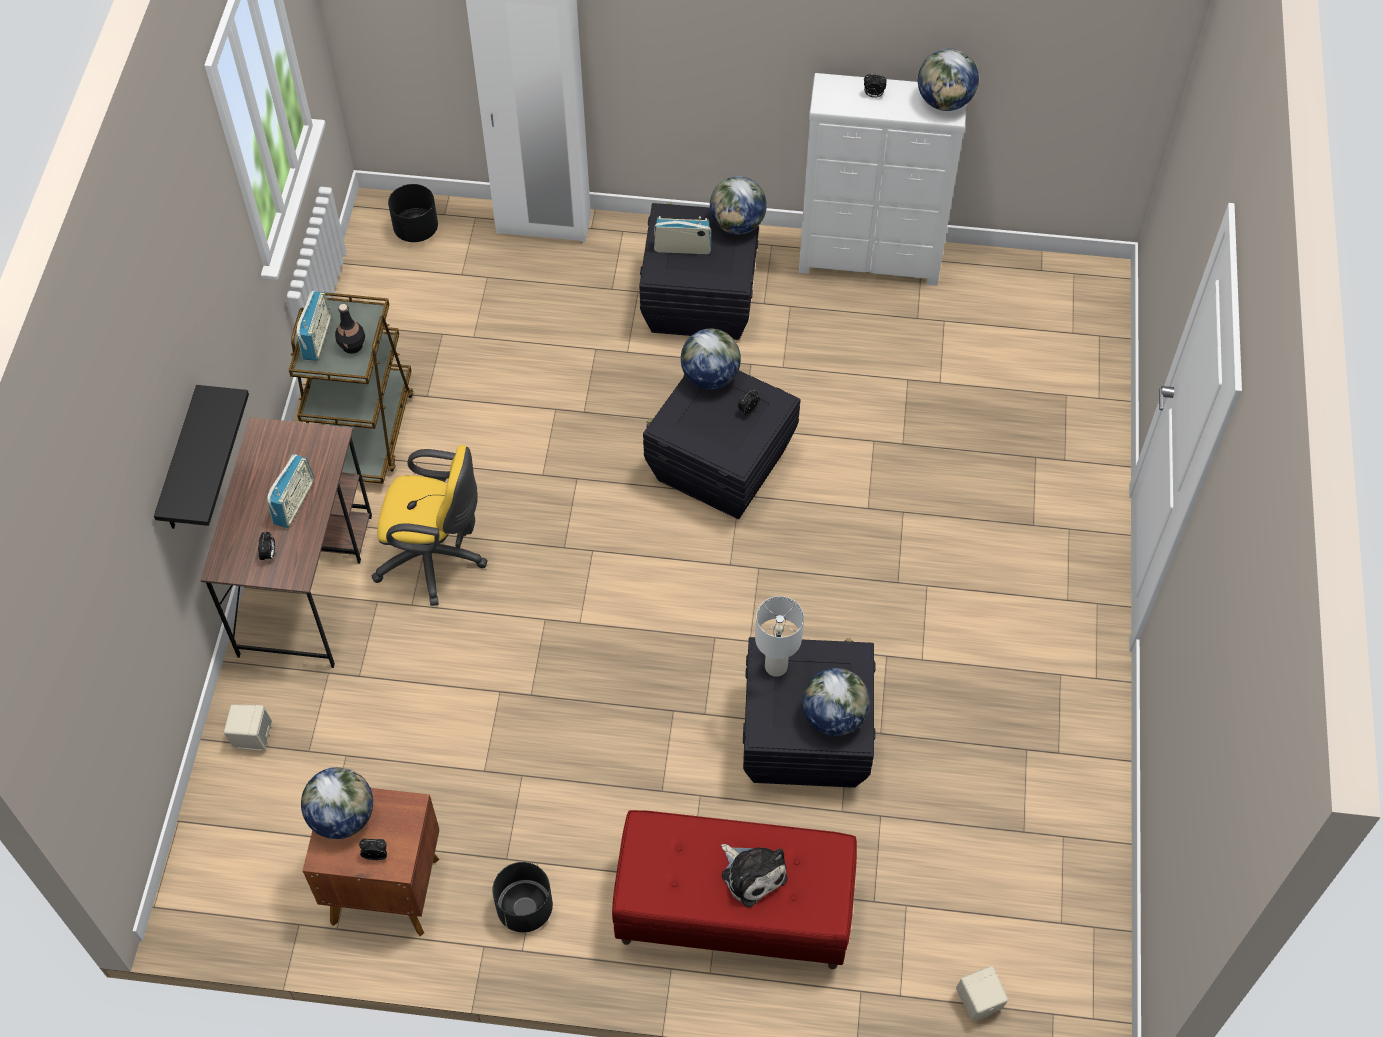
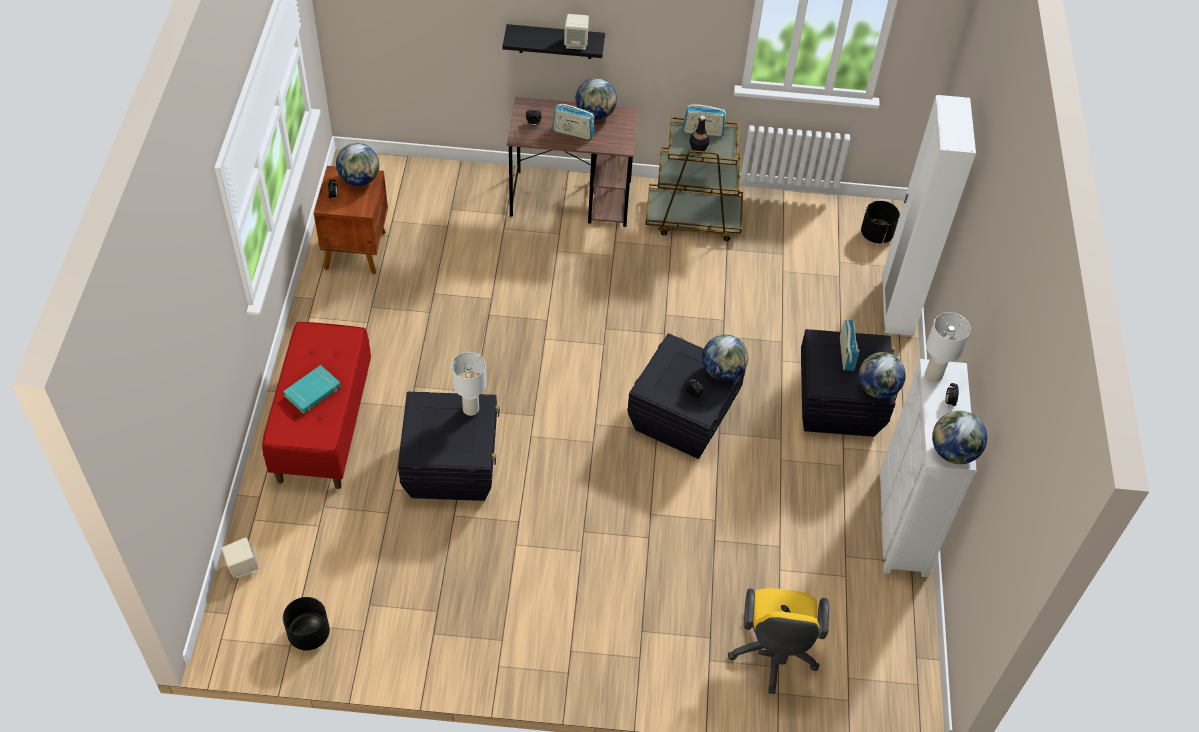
camera: 85 degrees right, 5 degrees down
(252, 737) = (461, 183): beige speaker -> beige speaker (576, 43)
(436, 559) = (592, 261): yellow office chair -> yellow office chair (772, 655)
(525, 909) = (336, 317): black planter -> black planter (308, 634)
(752, 873) = (313, 392): plush toy -> turquoise book
(833, 716) = (429, 442): globe -> globe (595, 114)
(834, 103) = (933, 375): none -> white table lamp

